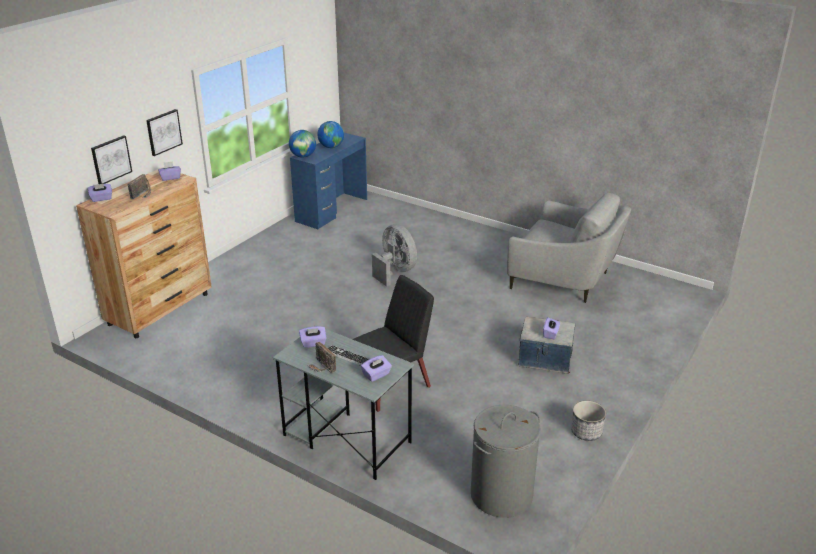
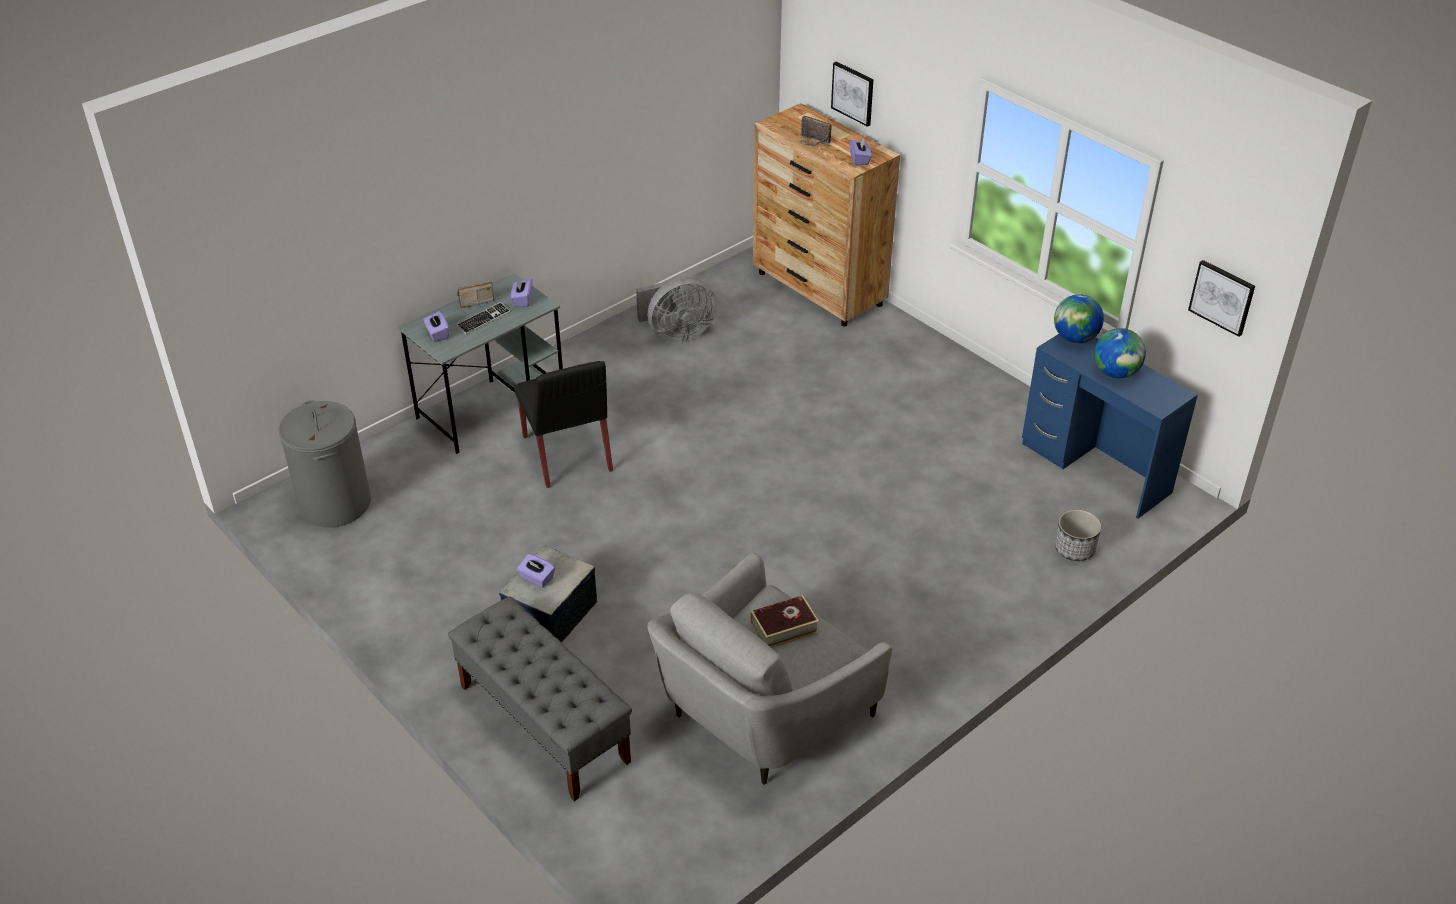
camera: 105 degrees right, 10 degrees up
(101, 199) = (811, 117): purple tissue box -> none
(163, 132) = (921, 119): picture -> picture (1222, 297)
(395, 271) = (852, 508): grey fan -> grey fan (677, 334)
(547, 234) = (784, 628): none -> book
(586, 432) = (384, 606): planter -> planter (1074, 549)
(625, 343) = (543, 723): none -> grey bench

